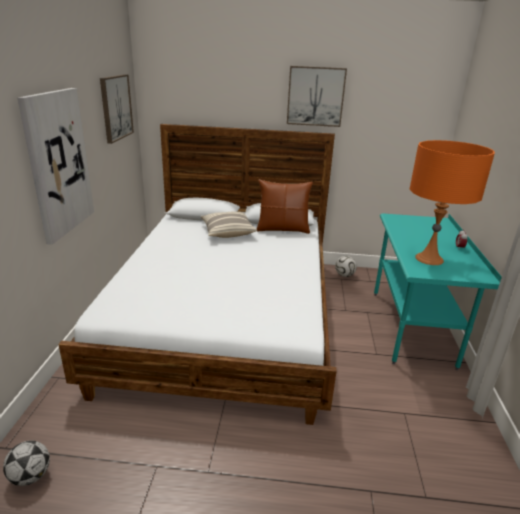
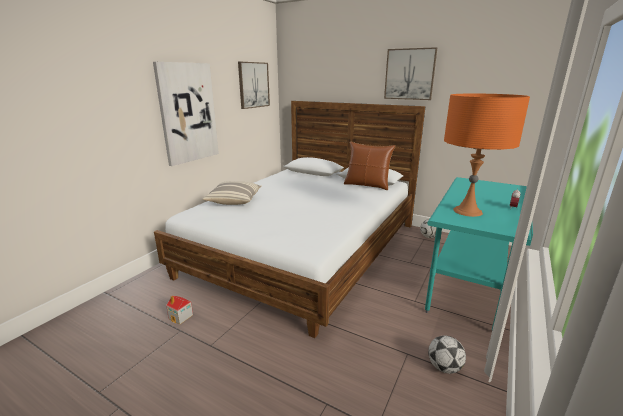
camera: 25 degrees right, 5 degrees down
(30, 476) = (107, 313): football -> football (444, 367)
(142, 448) = (181, 317): none -> toy house
(227, 232) = (320, 182): pillow -> pillow (234, 200)

